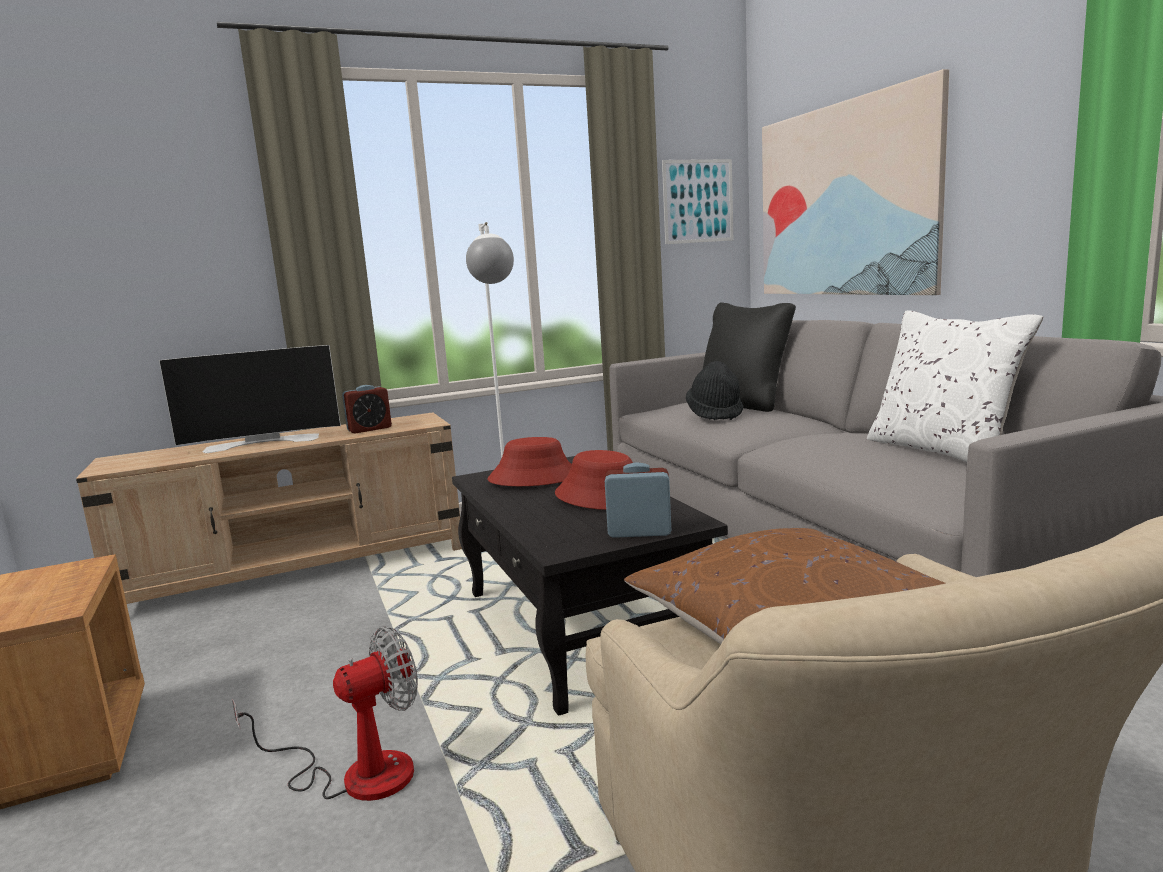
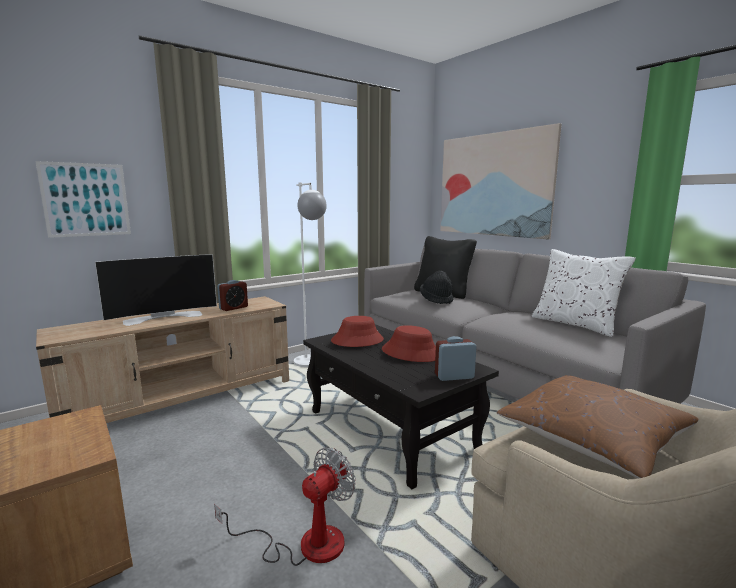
camera: 15 degrees left, 0 degrees up
(698, 201) = (407, 177): picture -> picture (86, 200)

